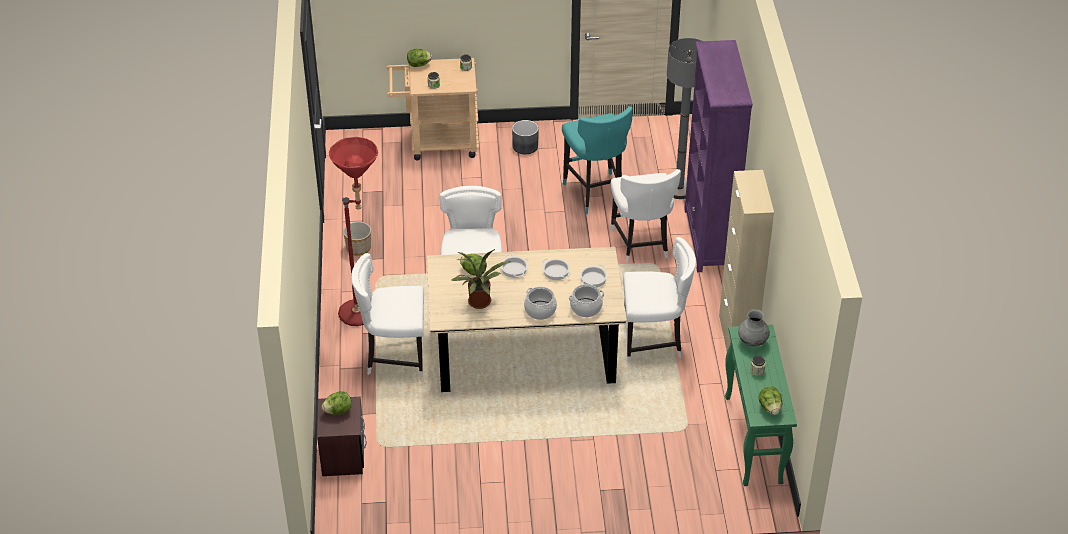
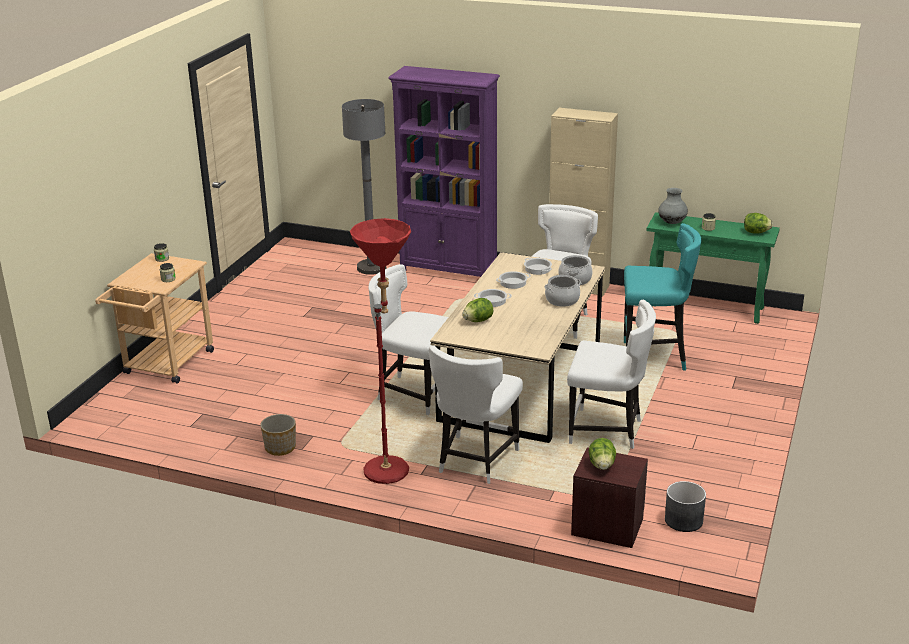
camera: 65 degrees left, 15 degrees down
(418, 65) = (123, 280): lettuce -> none
(479, 303) = (529, 327): potted plant -> none
(525, 146) = (229, 322): grey planter -> grey planter (683, 521)
(595, 194) = (337, 304): turquoise stool -> turquoise stool (654, 358)
(641, 244) = (426, 299): white chair -> white chair (607, 431)

